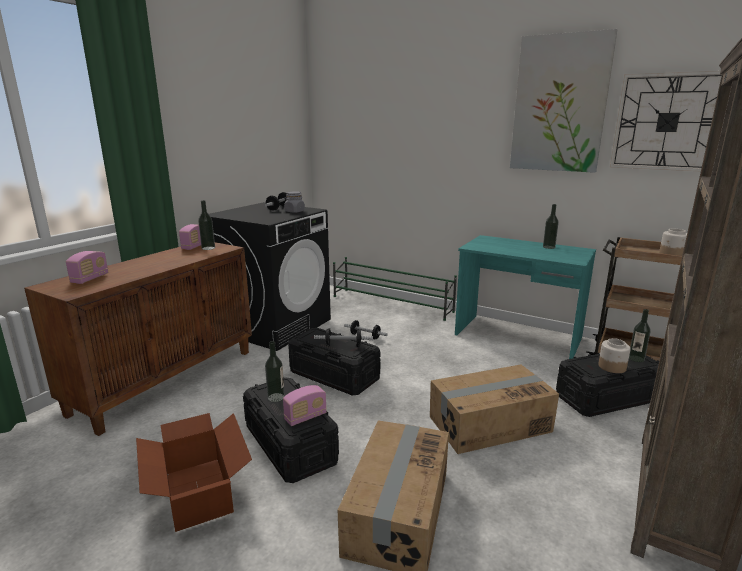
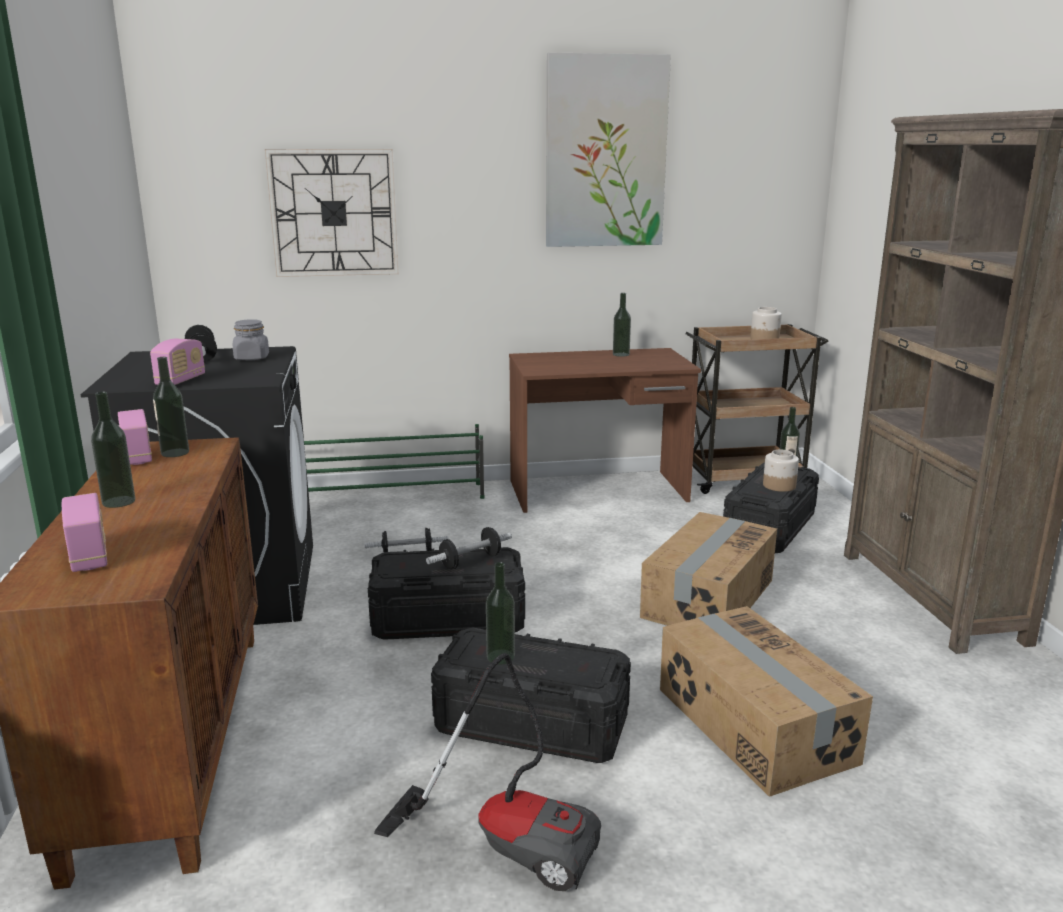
camera: 40 degrees left, 0 degrees up
(146, 262) = (118, 502): none -> bottle
(197, 493) = (510, 840): cardboard box -> vacuum cleaner
(305, 417) = (581, 660): radio -> radio (181, 380)
(517, 337) = (598, 492): turquoise desk -> brown desk
(667, 122) = (733, 176): wall clock -> wall clock (334, 213)

